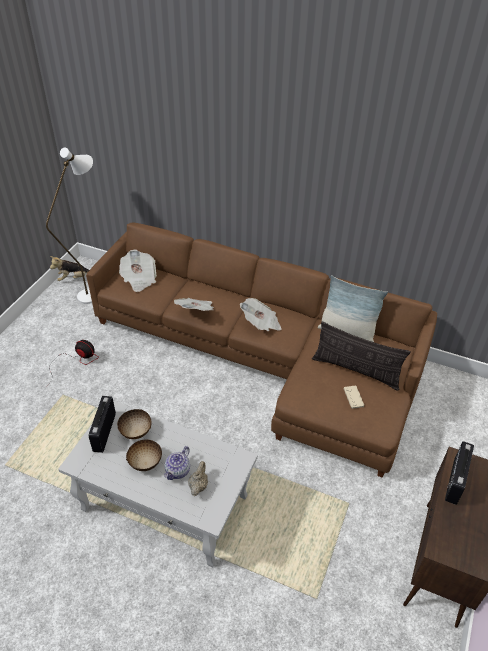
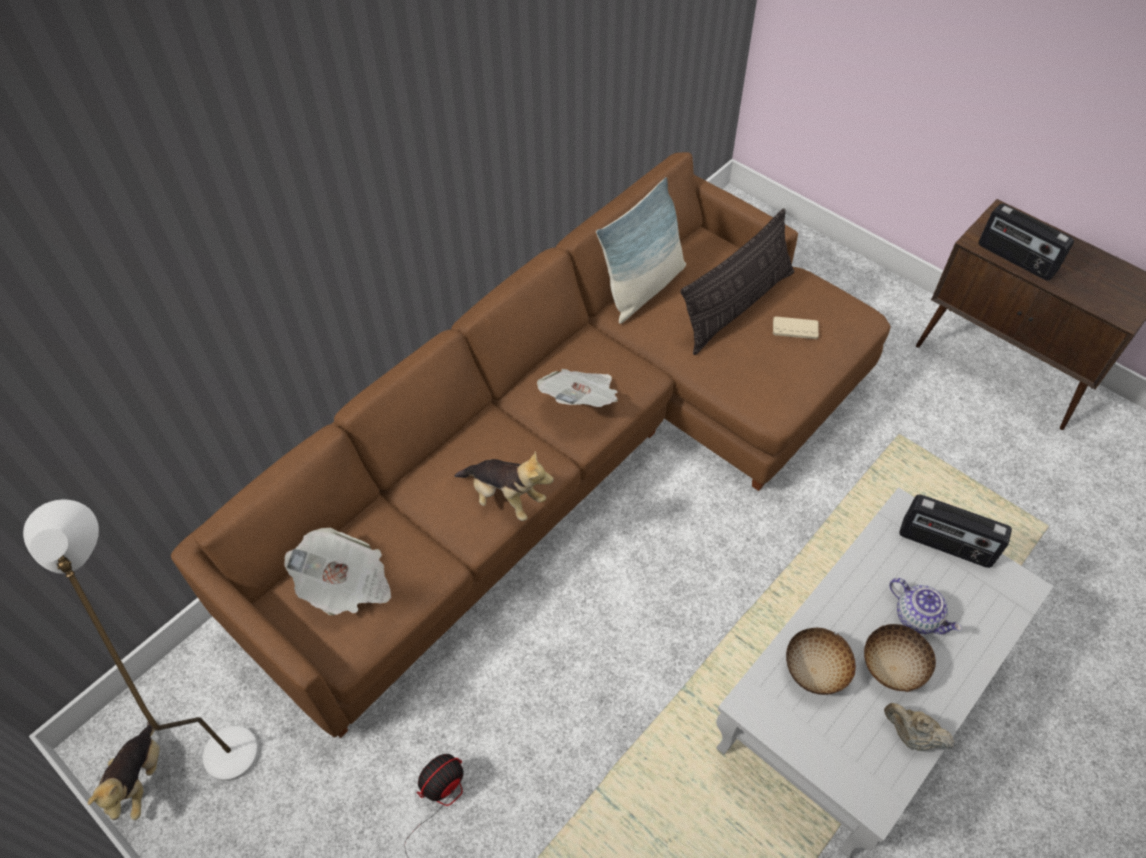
camera: 70 degrees left, 10 degrees up
(104, 432) = (805, 732): radio -> radio (945, 545)
(196, 312) = (505, 497): newspaper -> plush toy
(198, 485) = (952, 591): beige teapot -> beige teapot (911, 735)

